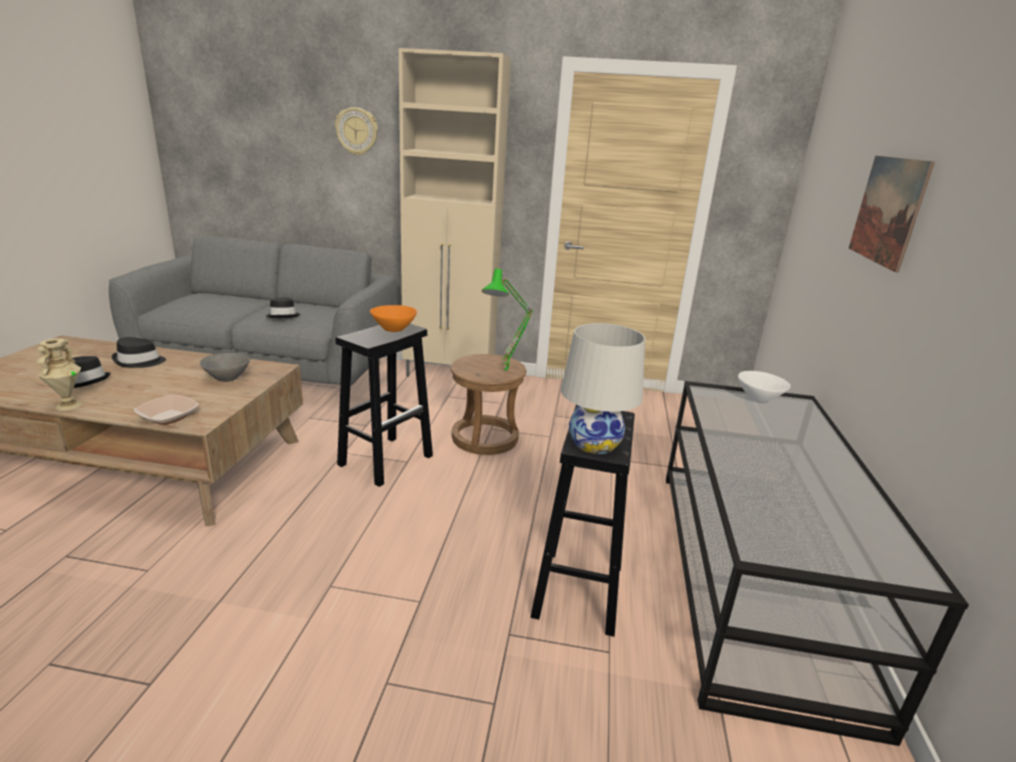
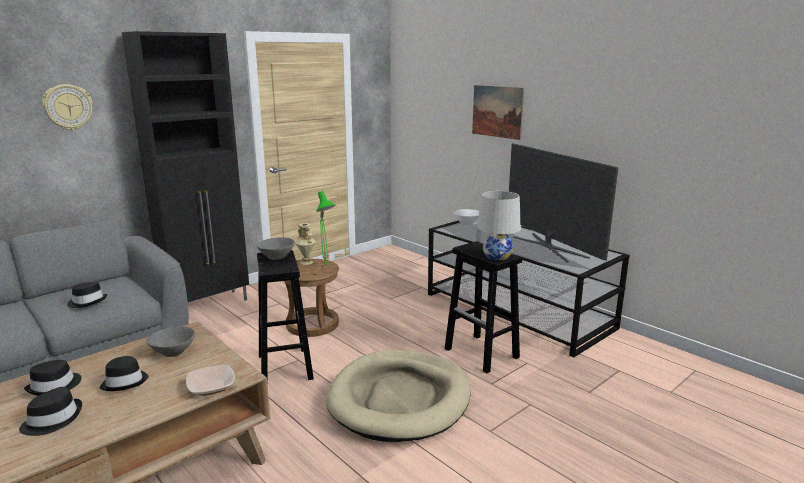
camera: 50 degrees left, 5 degrees down
(68, 405) = (103, 432): beige vase -> beige vase (306, 262)
(160, 381) = (125, 382): none -> black hat
(393, 329) = (276, 257): orange bowl -> grey bowl
(394, 564) = (400, 399): none -> beige dog bed
(450, 375) = (209, 305): beige cabinet -> black cabinet
(811, 493) = (549, 247): none -> television

